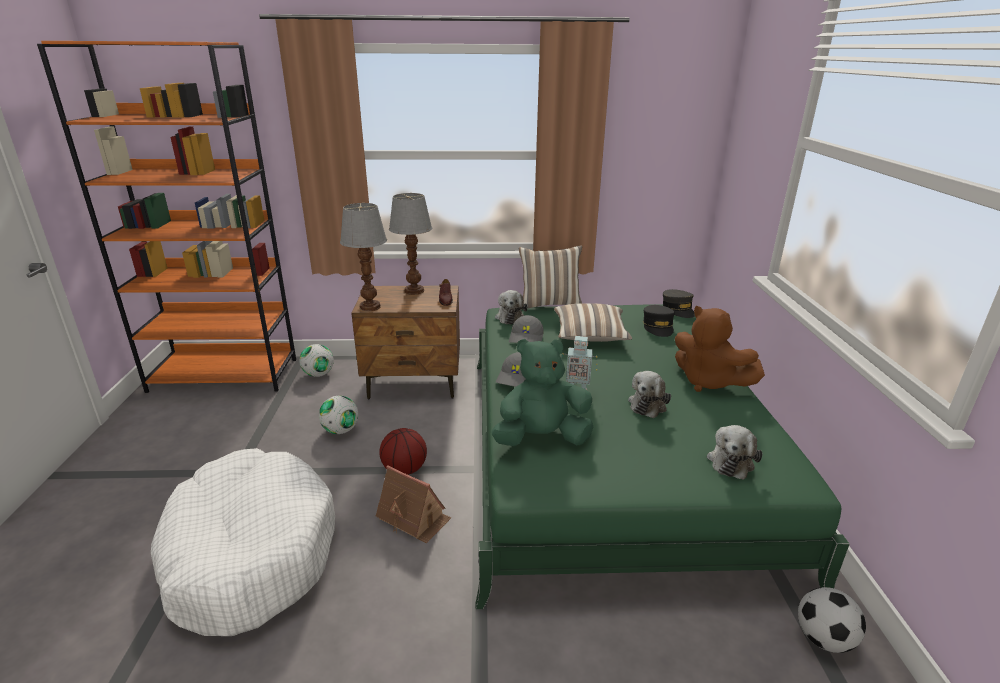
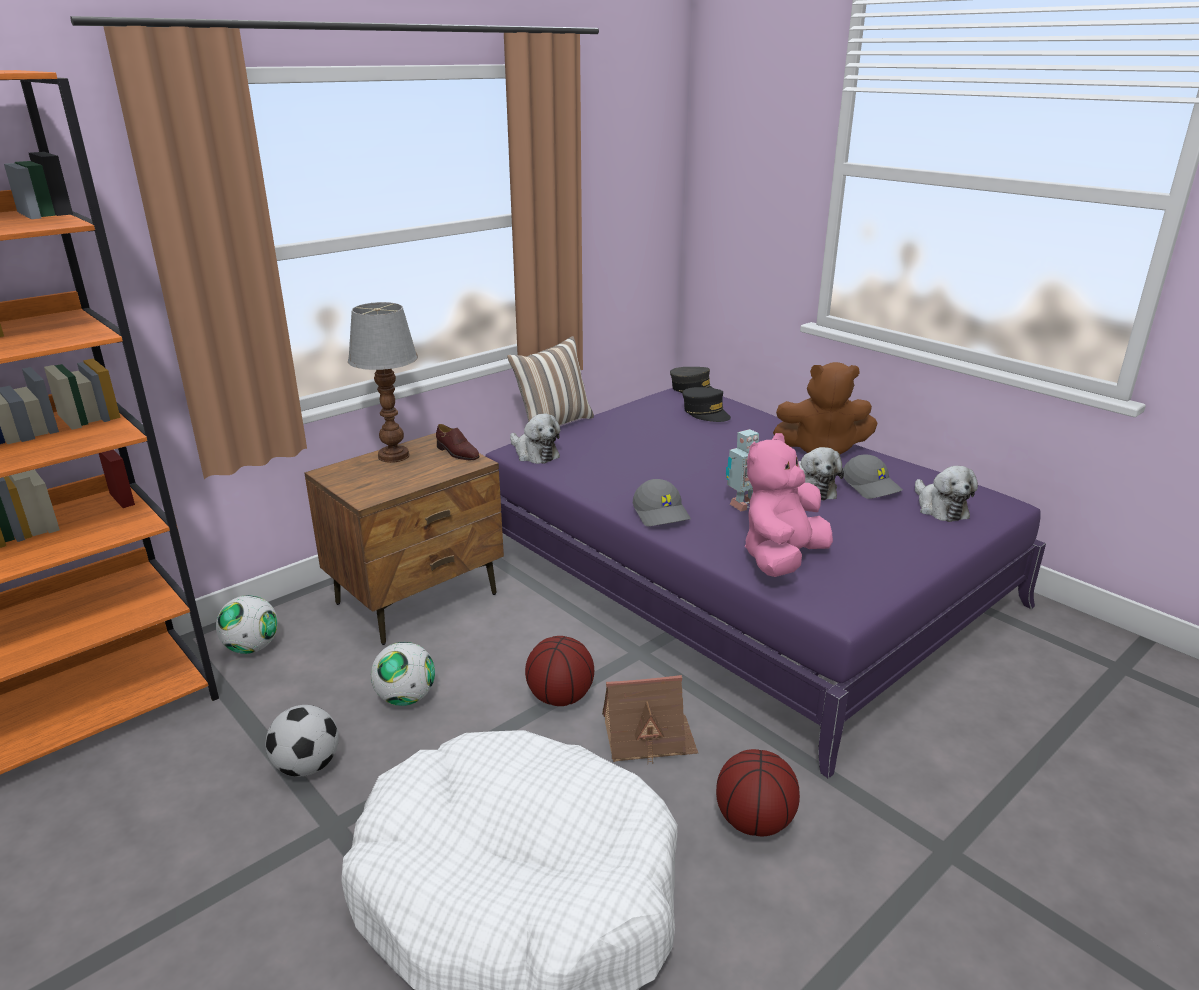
camera: 40 degrees left, 0 degrees up
(370, 306) = (372, 494): table lamp -> none
(397, 601) = (753, 822): none -> basketball
(527, 338) = (594, 469): grey cap -> grey cap (872, 486)
(542, 438) = (782, 559): green plush toy -> pink plush toy
(590, 336) = (656, 445): pillow -> none
(608, 453) = (737, 575): green bed -> purple bed
(823, 639) = (1060, 637): football -> football (307, 766)

